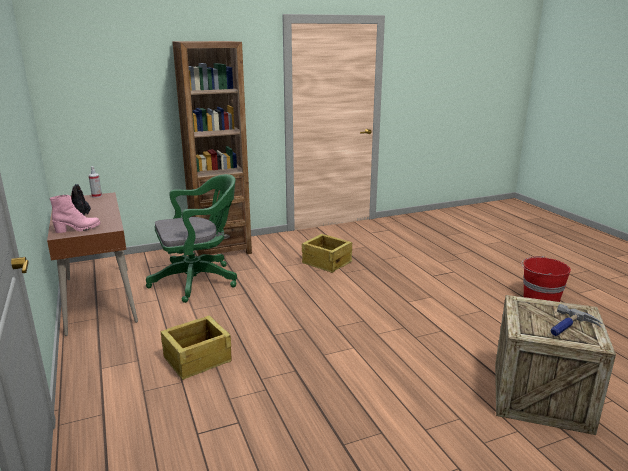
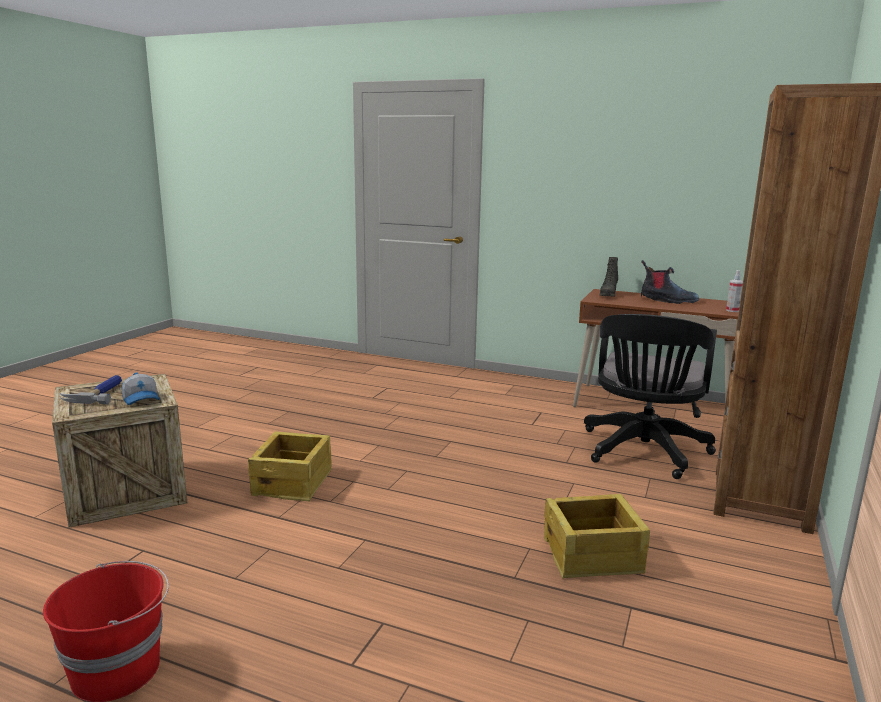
camera: 135 degrees right, 5 degrees down
(78, 229) = (608, 295): pink boot -> black boot
(196, 359) = (470, 408): crate -> crate (293, 482)
(199, 280) = (643, 452): green office chair -> black office chair
(531, 308) = (142, 399): none -> cap

